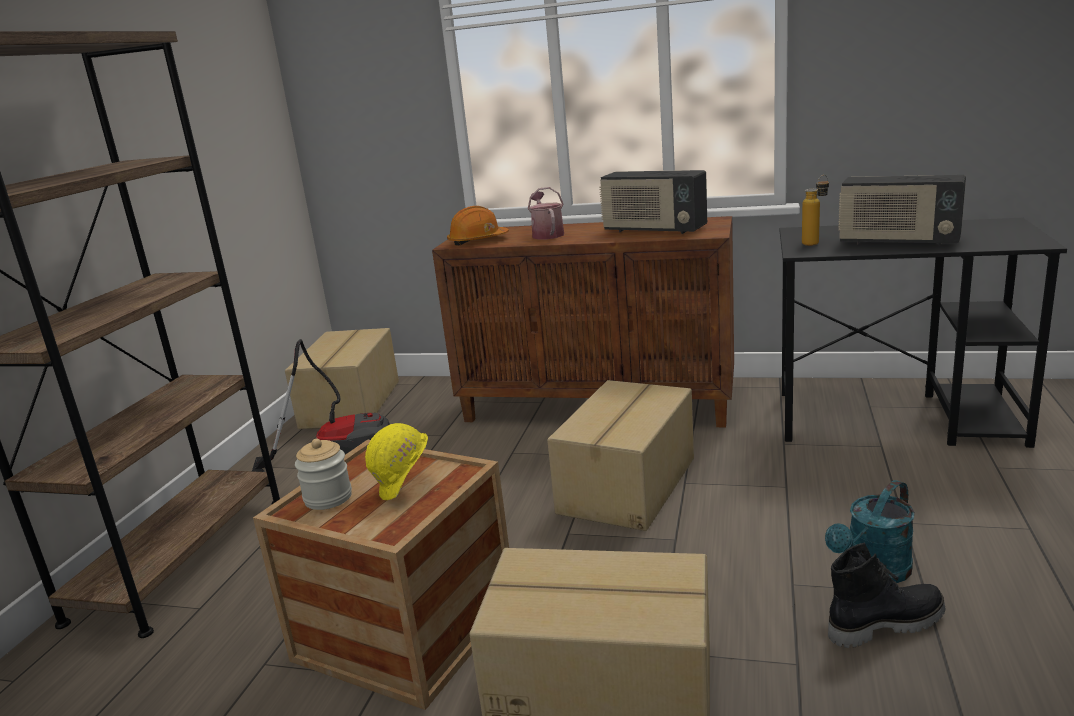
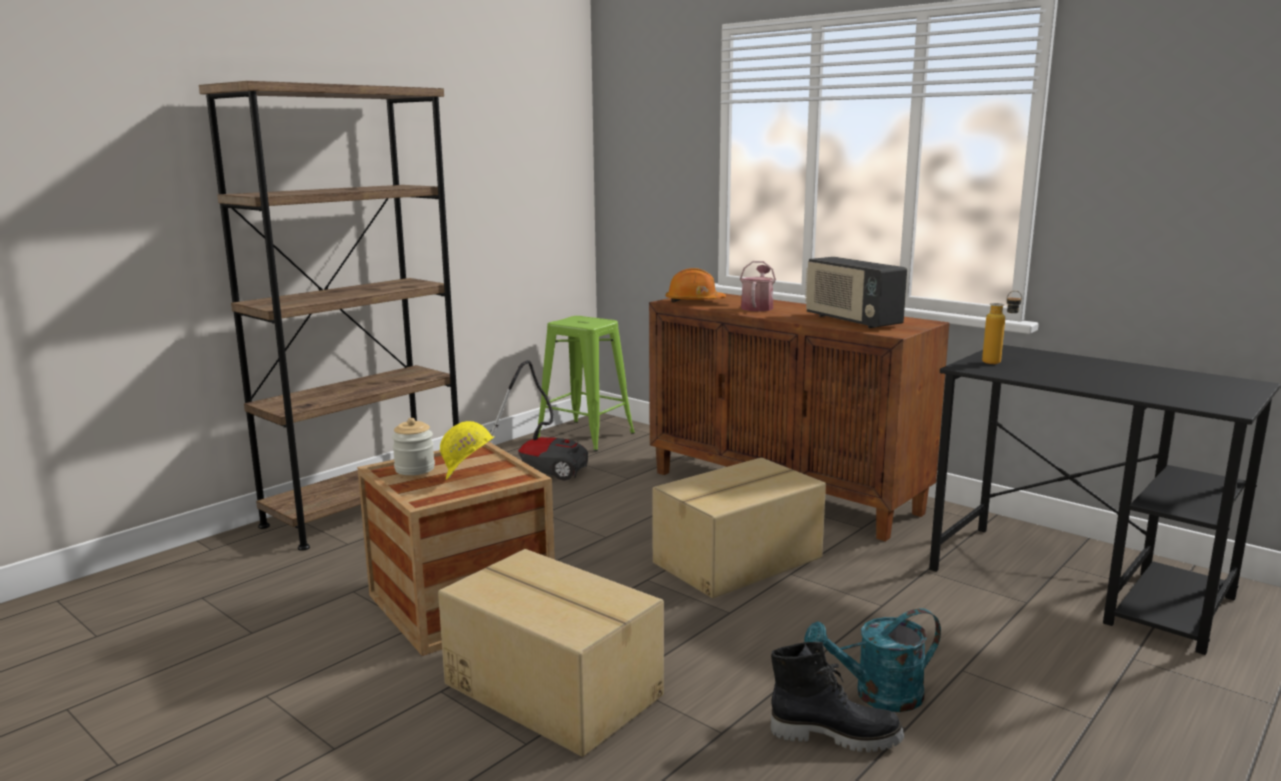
camera: 25 degrees right, 5 degrees down
(352, 404) = (584, 435): cardboard box -> green stool
(898, 242) = (1082, 377): radio -> none

